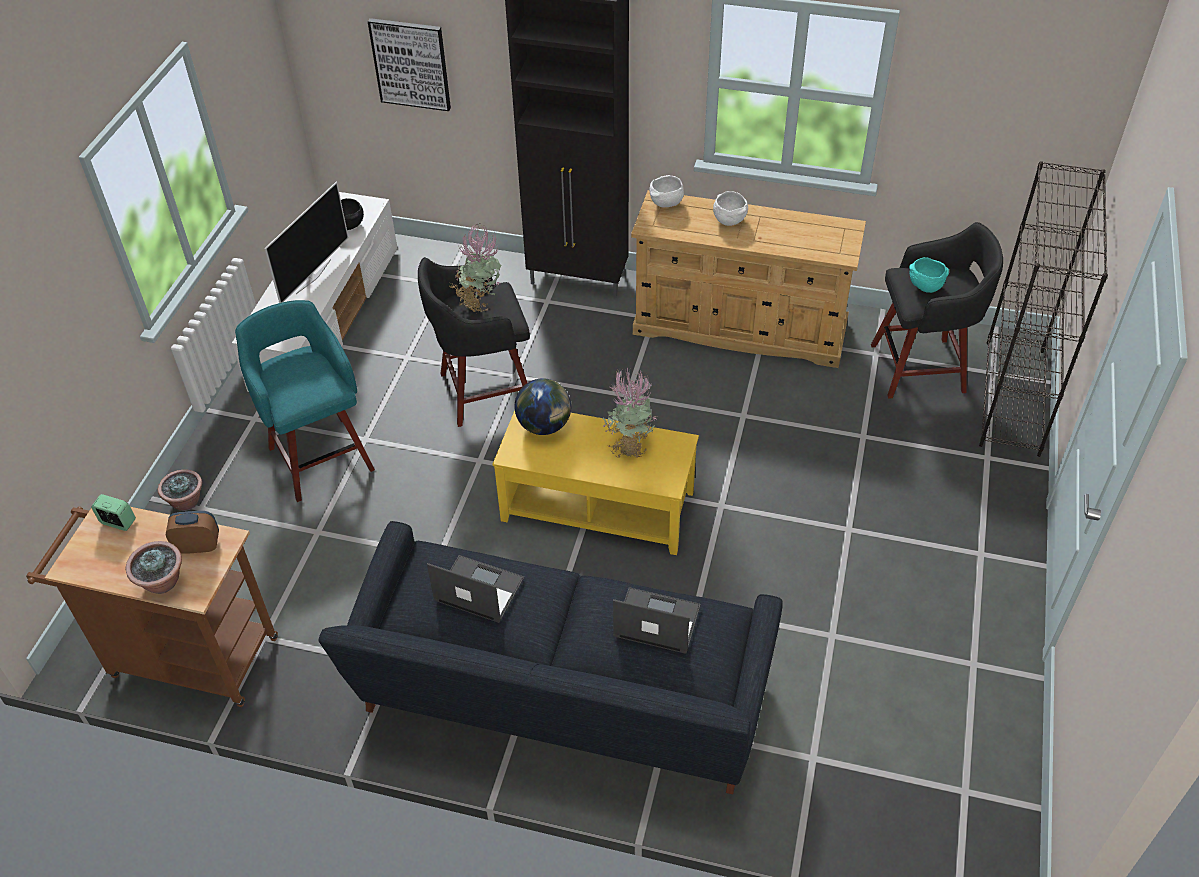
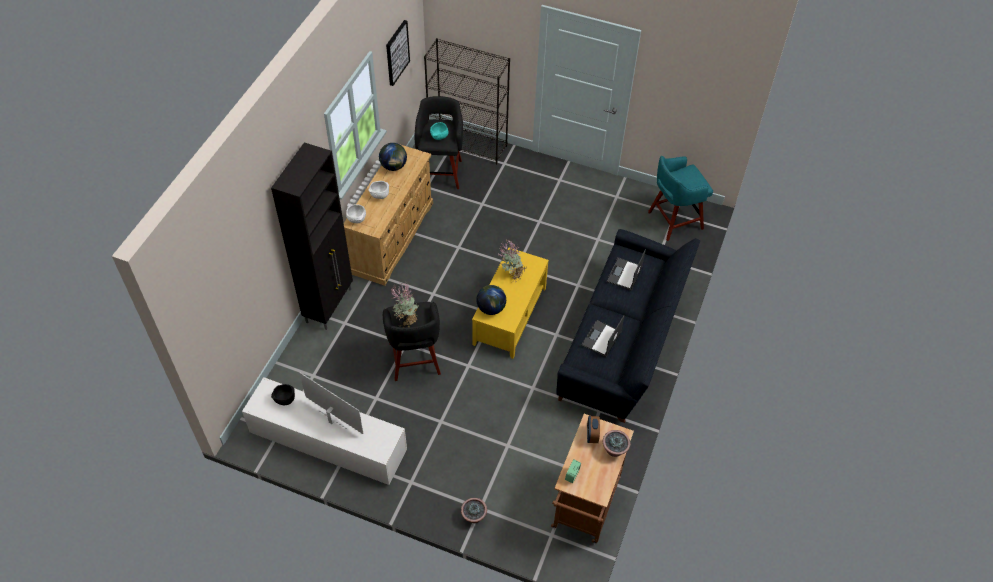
camera: 85 degrees left, 5 degrees up
(320, 456) = (450, 445): turquoise stool -> turquoise stool (673, 221)
(411, 64) = (241, 298): picture -> picture (396, 52)
(805, 226) = (394, 166): none -> globe

